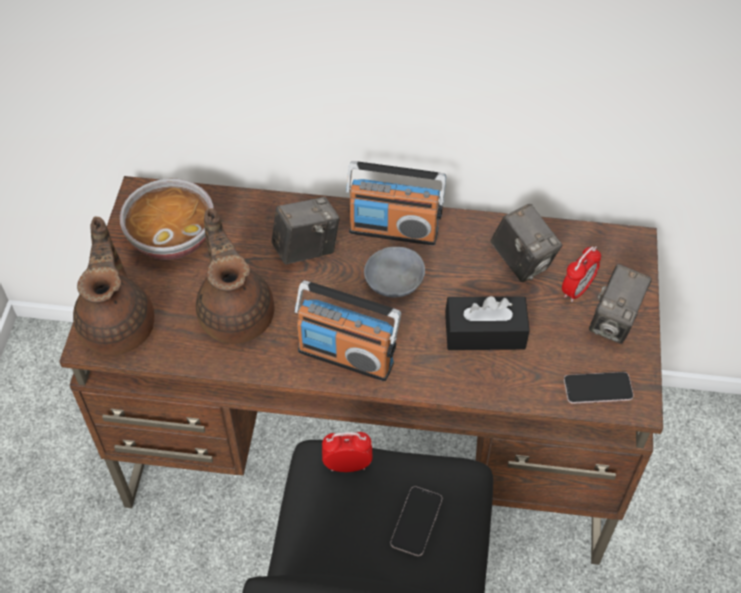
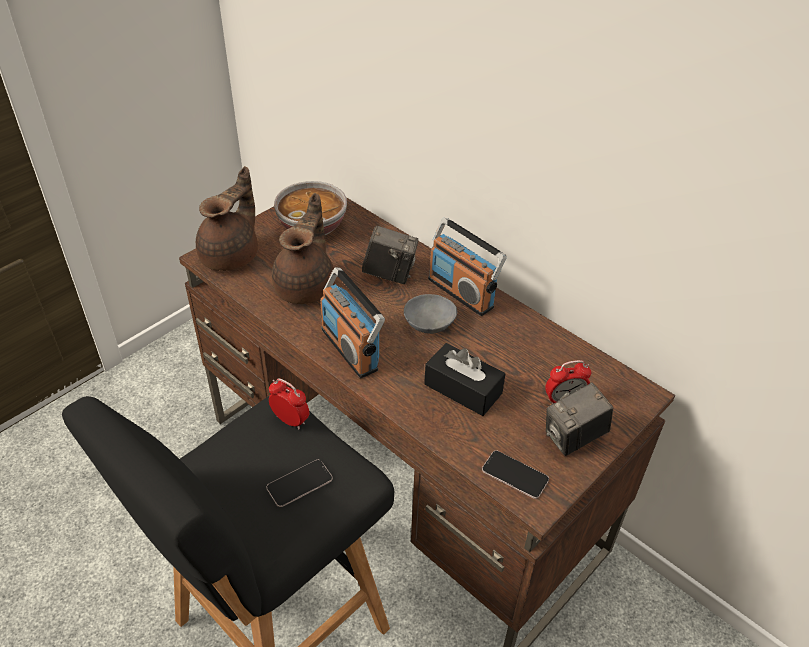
camera: 35 degrees right, 10 degrees down
(522, 261) = (538, 359): camera -> none

